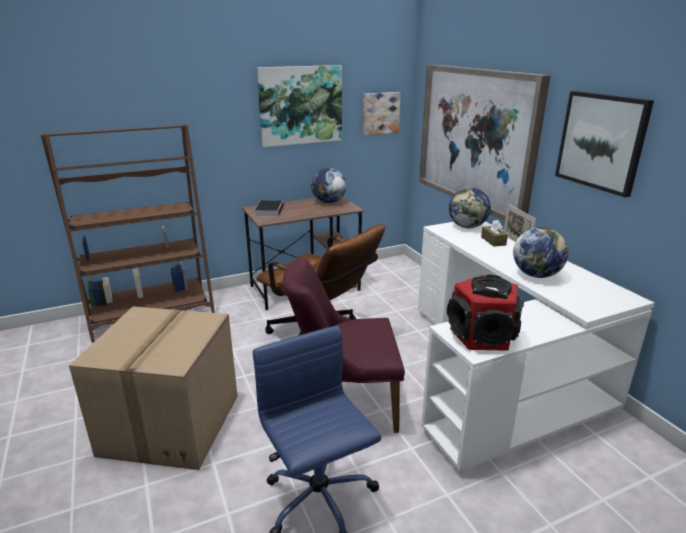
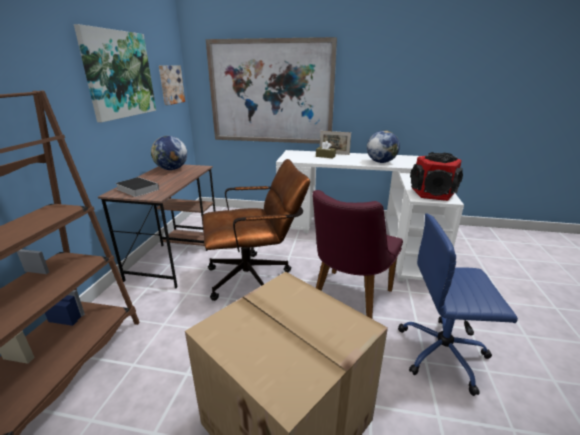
camera: 55 degrees left, 0 degrees up
(467, 227) = (296, 154): globe -> none
(601, 141) = (383, 75): picture -> none

